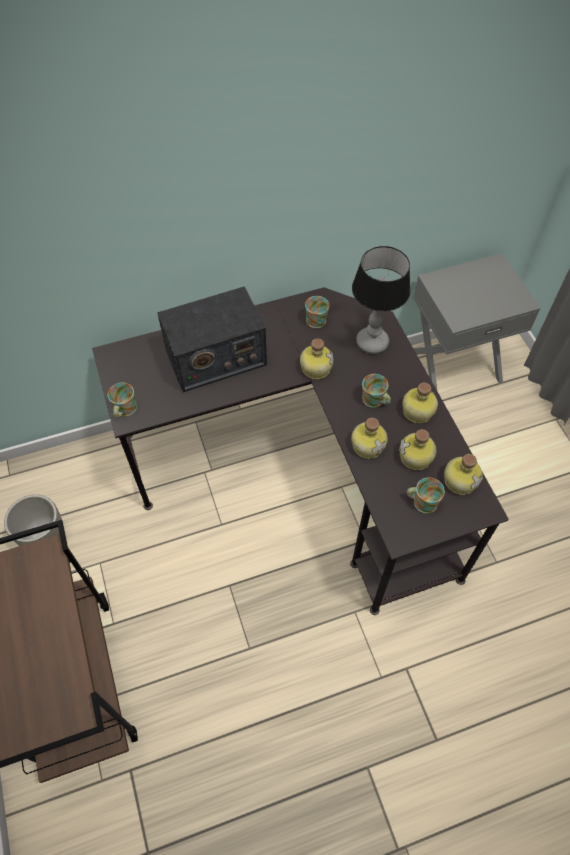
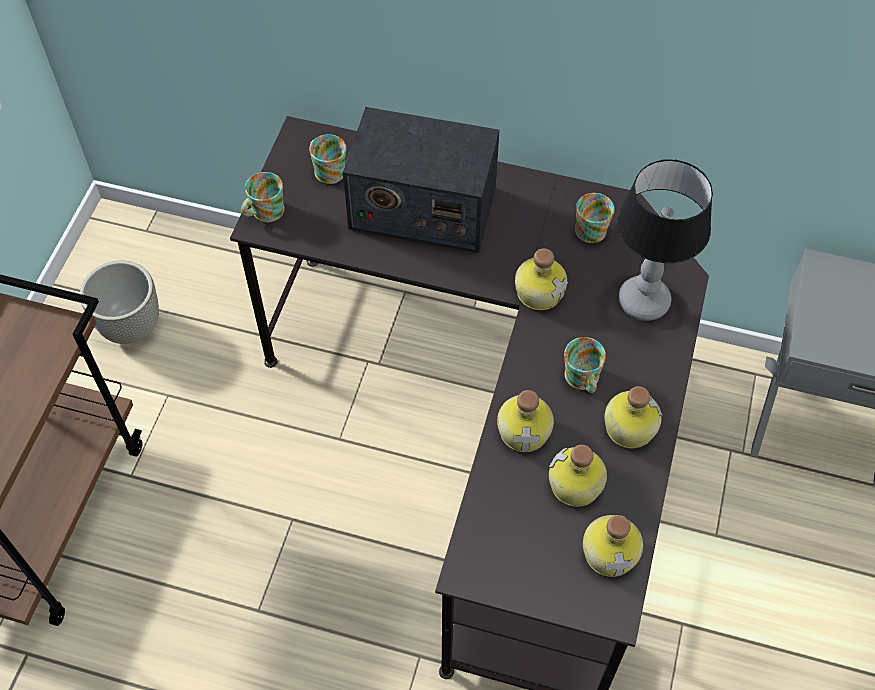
camera: 35 degrees right, 0 degrees up
(421, 501) = (534, 546): mug -> mug (327, 169)

